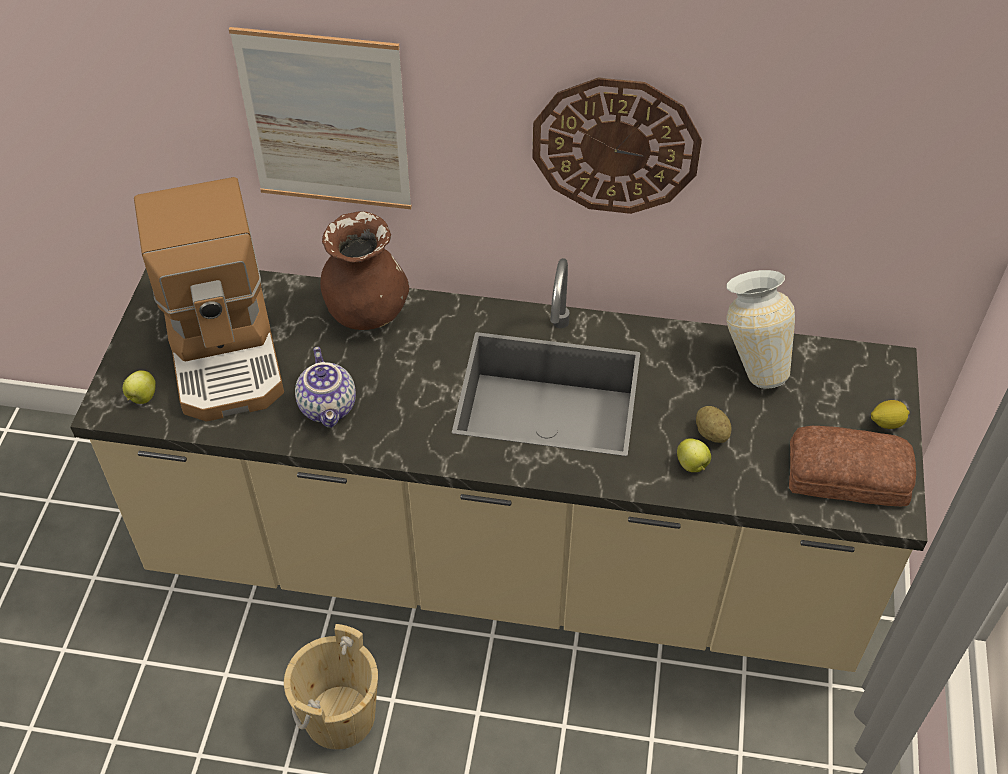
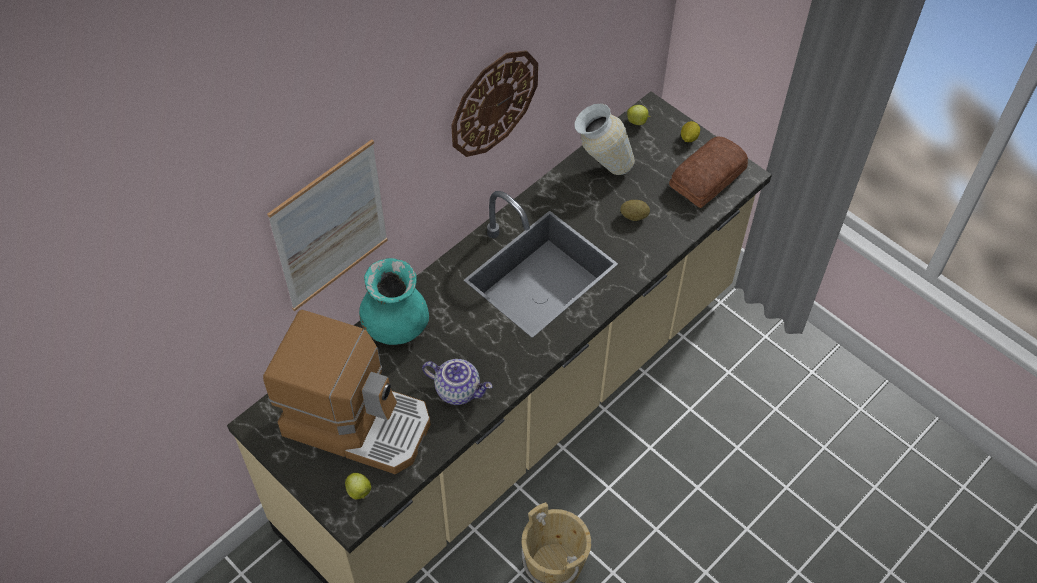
camera: 55 degrees left, 5 degrees up
(366, 312) = (395, 327): brown vase -> turquoise vase
(692, 465) = (648, 239): apple -> apple (637, 122)

